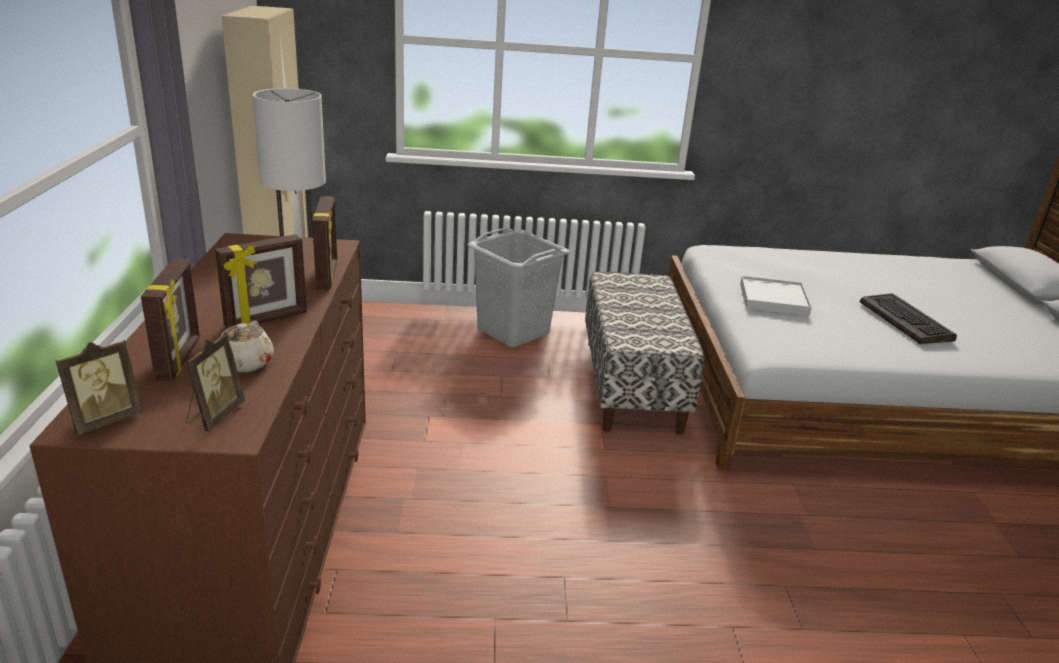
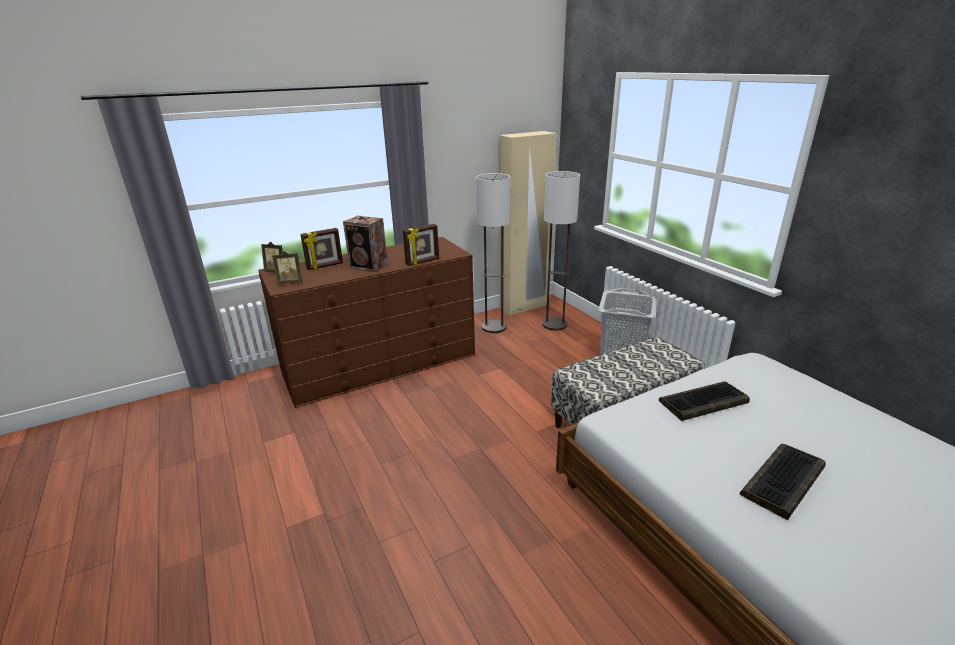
camera: 65 degrees right, 0 degrees up
(245, 364) = (330, 274): beige teapot -> none
(267, 320) = (369, 266): picture frame -> speaker
(371, 331) = (555, 324): none -> floor lamp
(773, 299) = (703, 402): white tray -> keyboard

